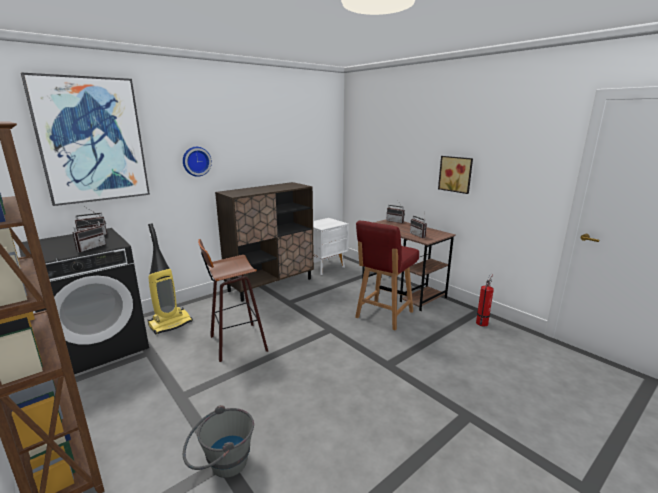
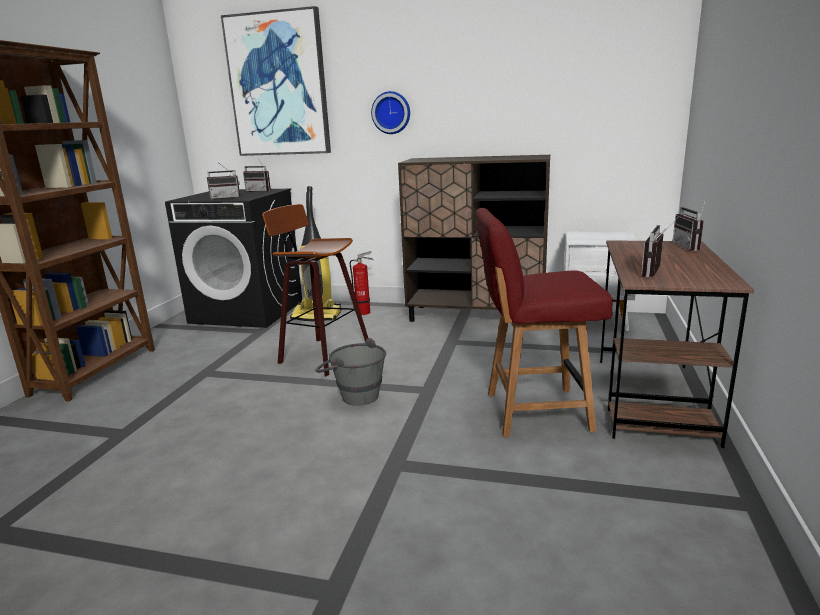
camera: 55 degrees right, 0 degrees up
(221, 465) = (117, 434): grey bucket -> grey bucket (353, 395)
(456, 174) = (782, 126): picture -> none
(482, 322) = (704, 524): fire extinguisher -> fire extinguisher (365, 312)

